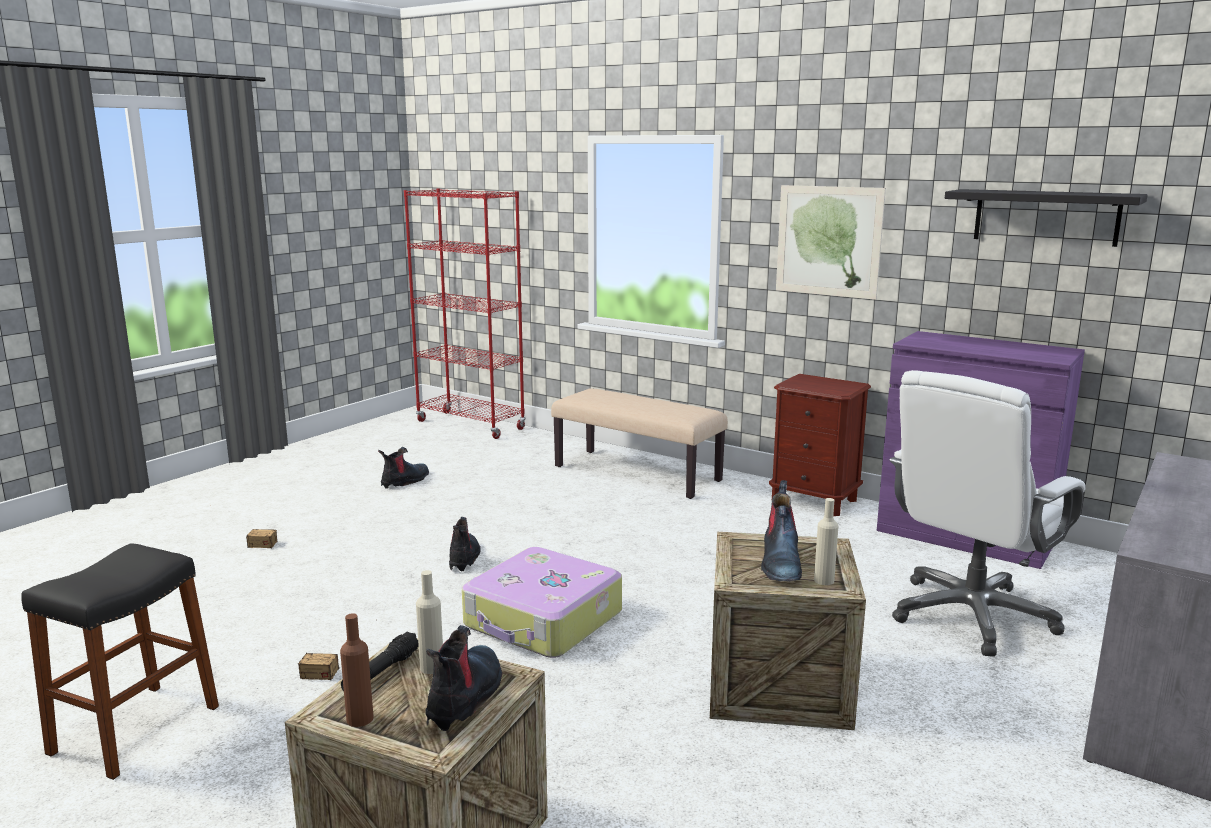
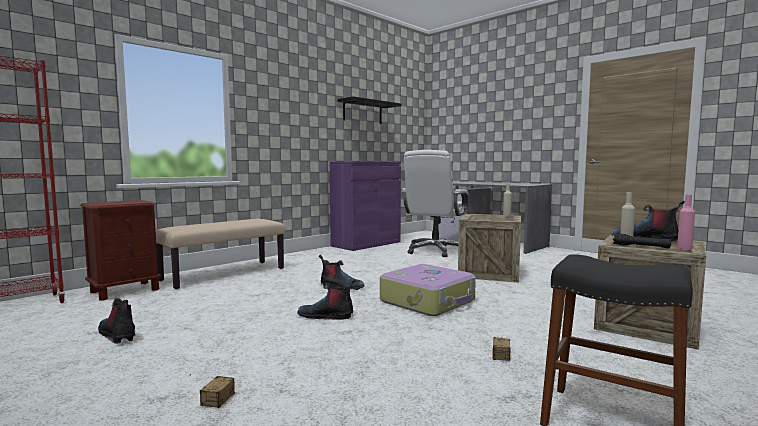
camera: 80 degrees left, 10 degrees down
(360, 719) = (684, 248): brown bottle -> pink bottle
(780, 563) = (492, 217): boot -> boot (341, 287)
(814, 500) = (309, 253): brown nightstand -> brown nightstand (125, 291)
(828, 241) = (289, 120): picture -> none
(971, 616) = (435, 251): white office chair -> white office chair turned 60 degrees clockwise

